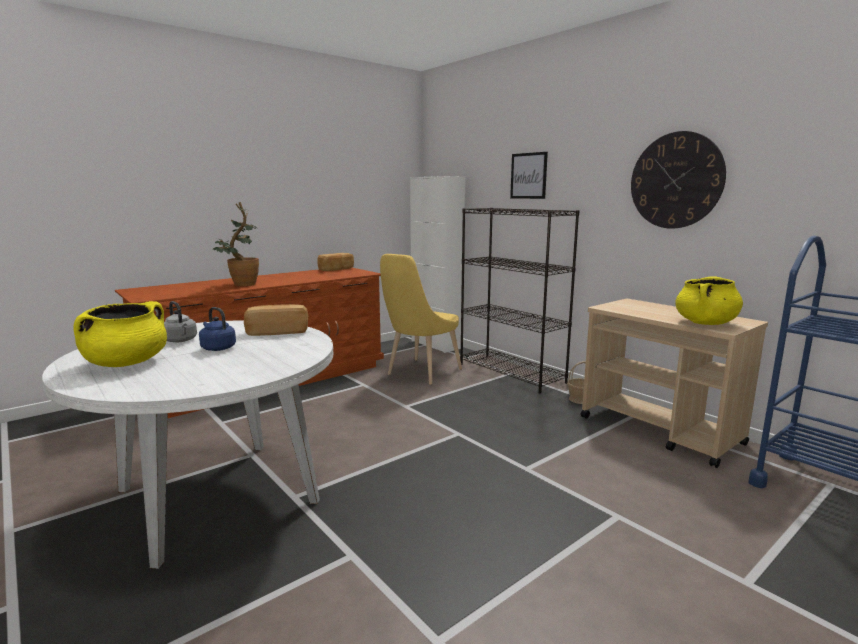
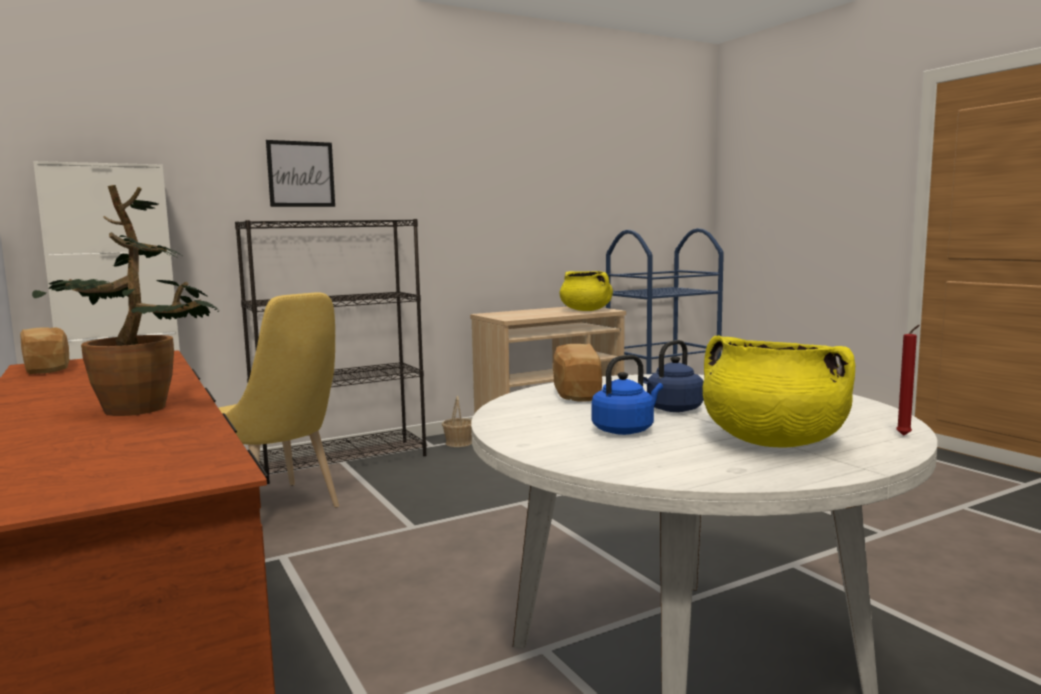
camera: 80 degrees left, 5 degrees down
(100, 391) = (905, 436): none -> red candle
(181, 340) = (625, 430): grey kettle -> blue kettle
(676, 180) = (494, 187): wall clock -> none

